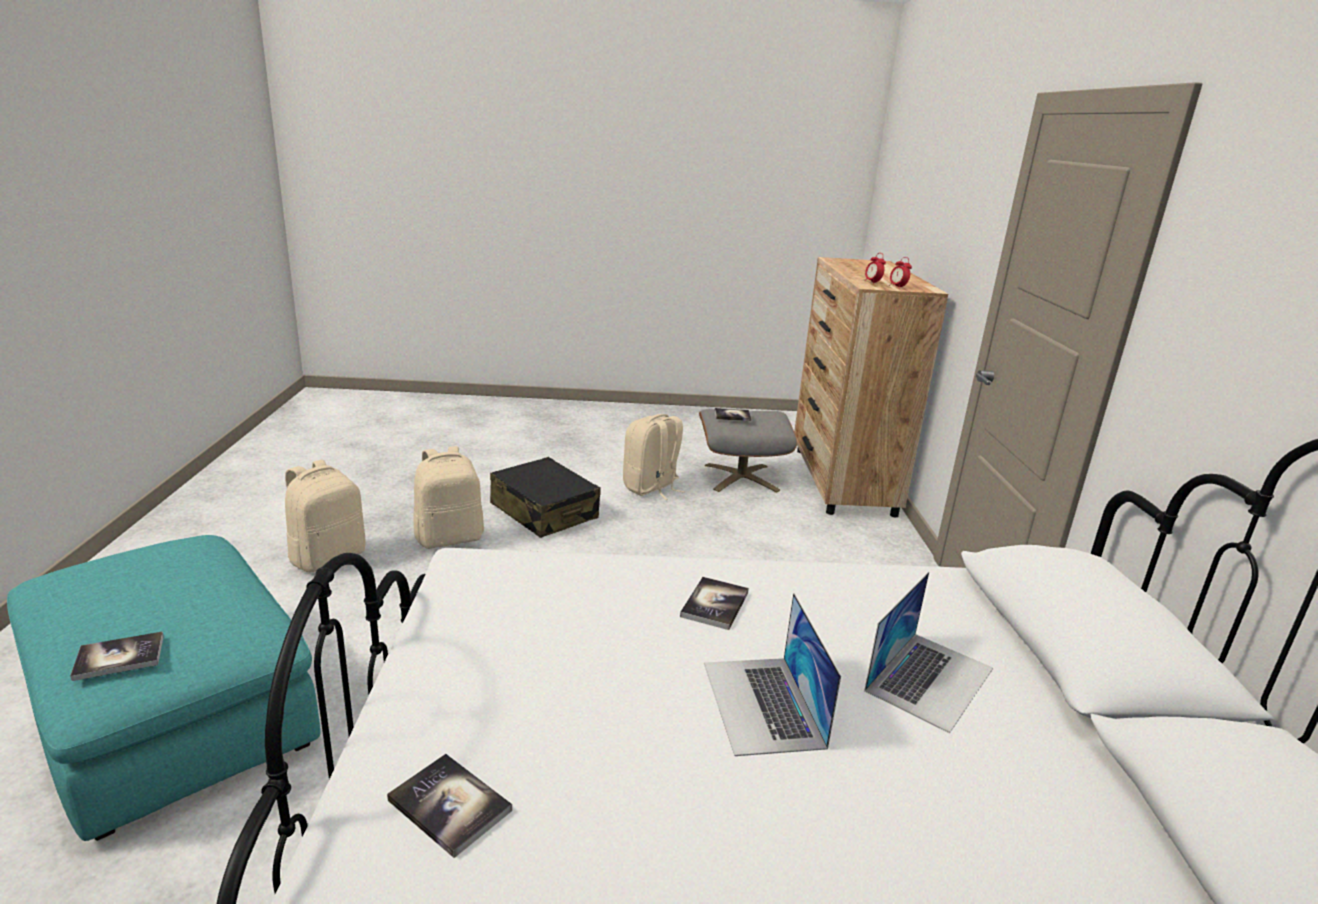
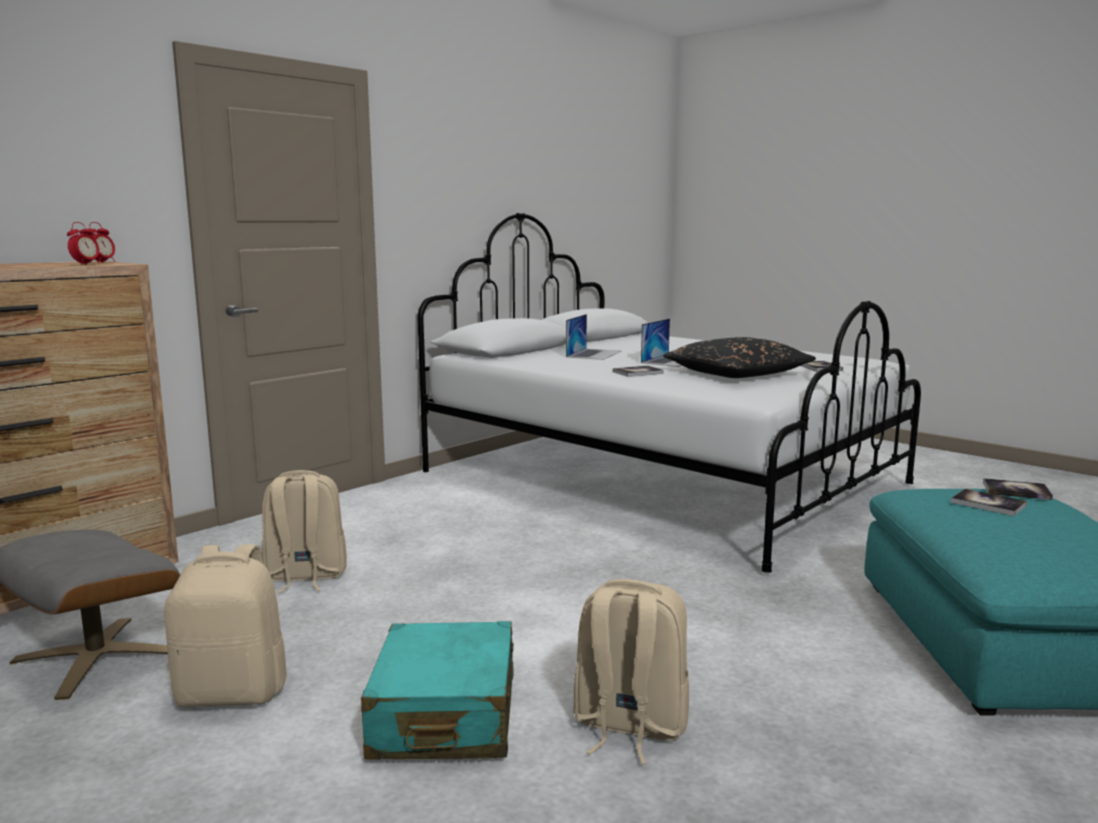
camera: 135 degrees left, 10 degrees down
(328, 557) = (833, 764): beige backpack -> beige backpack (305, 576)
(544, 512) = (444, 716): black suitcase -> turquoise suitcase
(578, 667) = (736, 374): none -> black pillow
(732, 415) = (93, 551): book -> book (988, 504)
(929, 679) = (594, 354): laptop -> laptop turned 120 degrees clockwise

